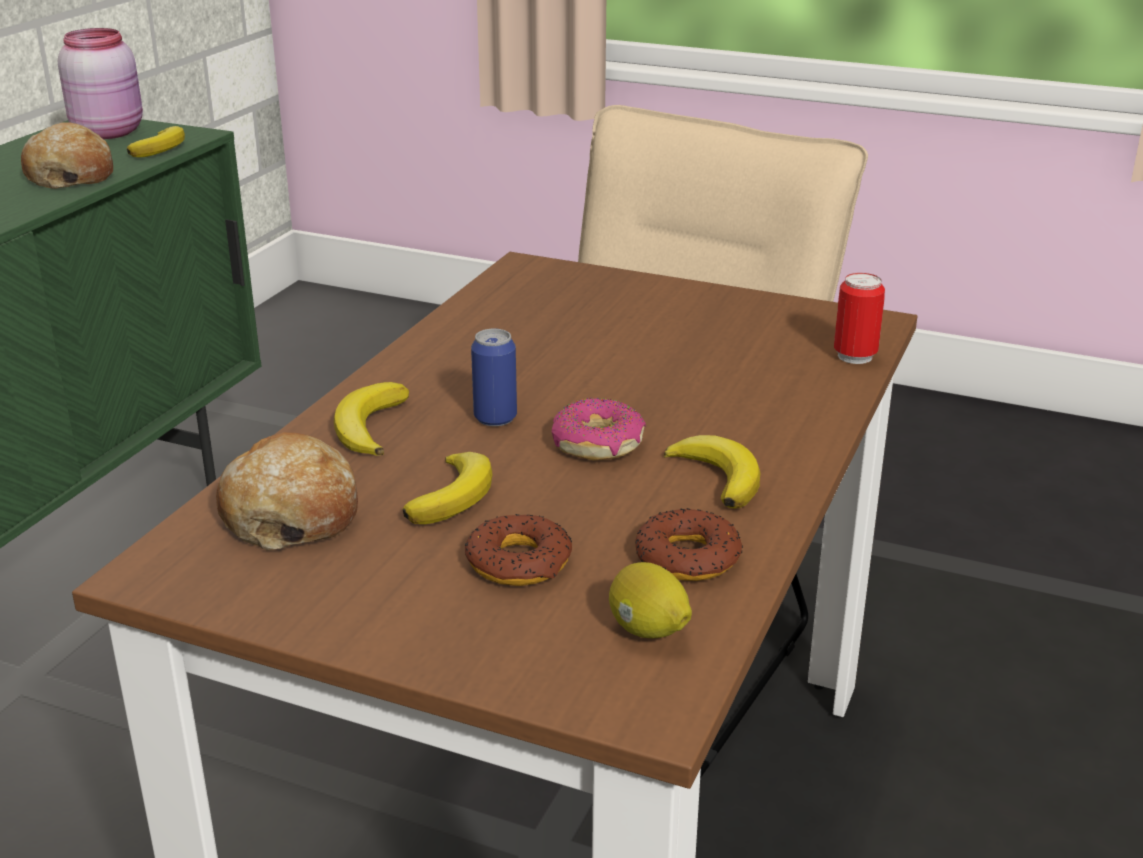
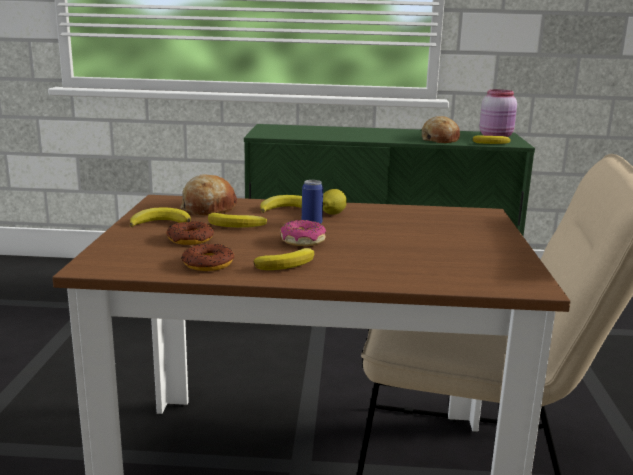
camera: 70 degrees right, 10 degrees down
(366, 590) = (160, 222): none -> banana
(648, 631) = (145, 262): lemon -> lemon (332, 214)
(855, 356) = (472, 285): can -> none

